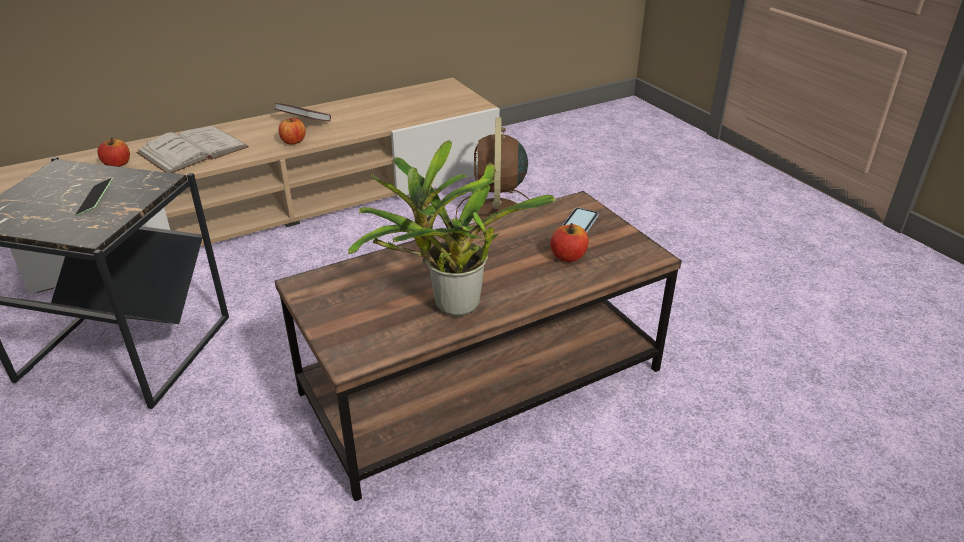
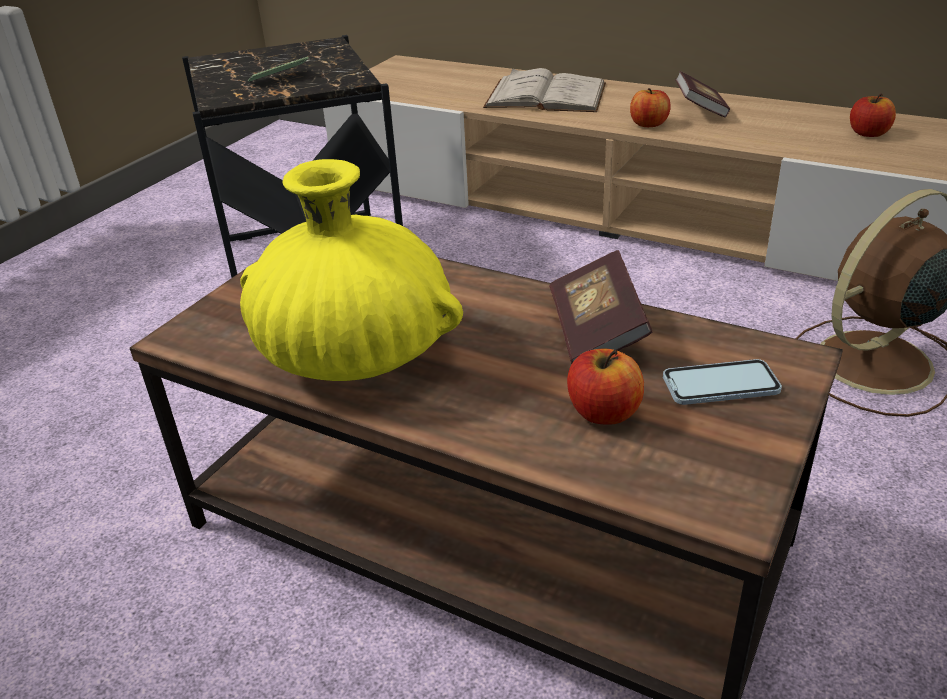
camera: 60 degrees right, 0 degrees up
(117, 164) = (468, 84): apple -> apple (868, 133)
(450, 306) = (355, 358): potted plant -> yellow vase
(508, 234) = (596, 332): none -> book

